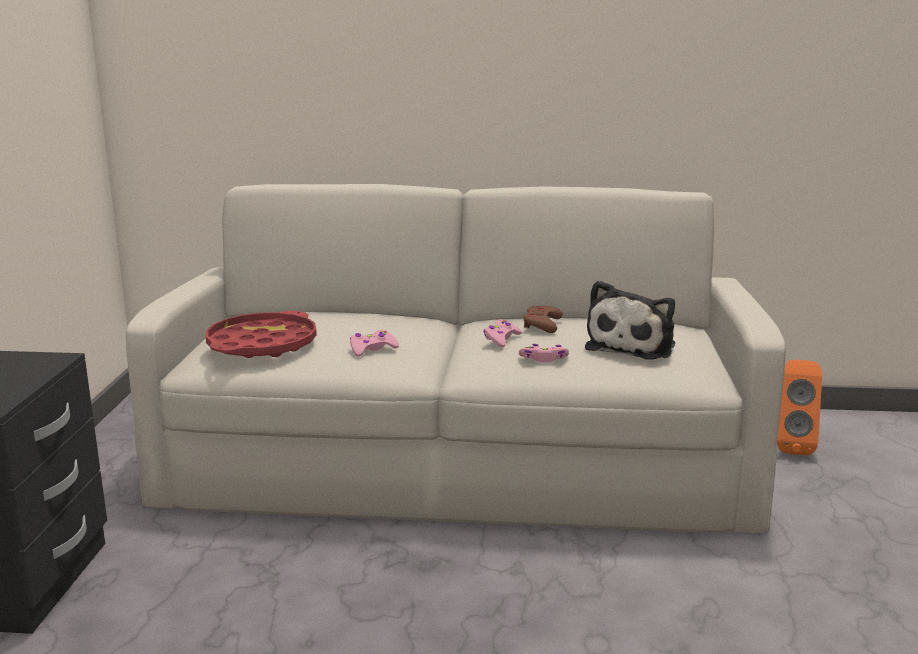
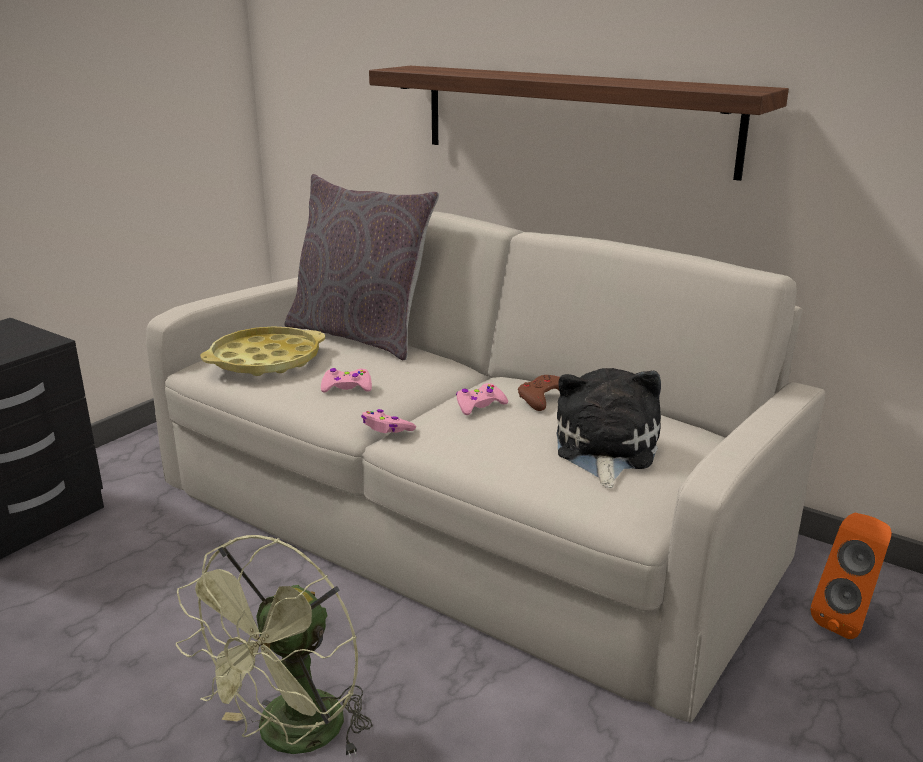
camera: 30 degrees right, 5 degrees up
(262, 345) = (265, 360): red tray -> yellow tray
(314, 313) = (360, 335): none -> grey pillow
(489, 87) = (573, 118): none -> shelf
(516, 639) = (291, 738): none -> green fan
(544, 359) = (484, 441): pink game controller -> pink game controller (386, 428)
(633, 346) = (604, 450): plush toy -> plush toy turned 135 degrees clockwise

